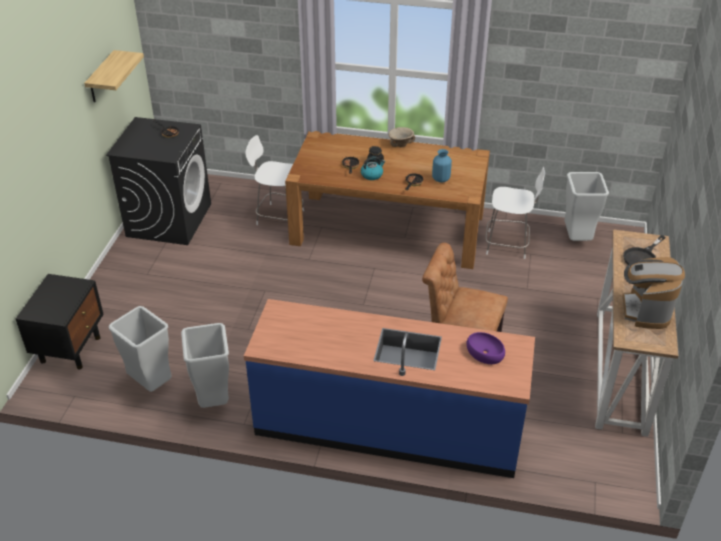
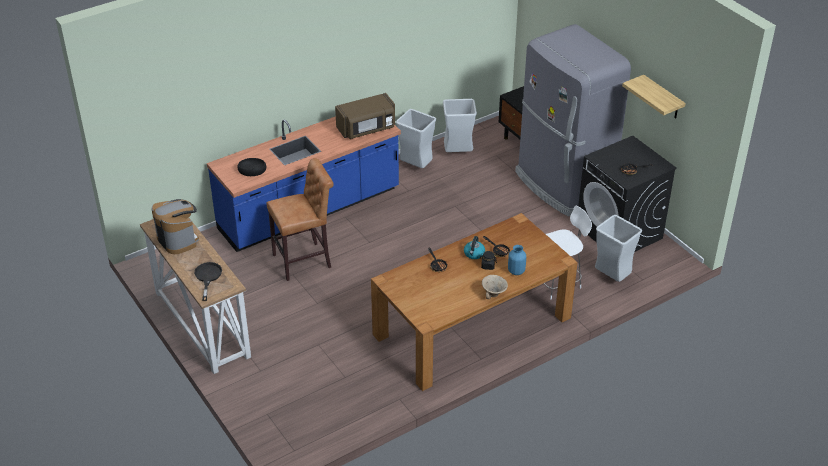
camera: 135 degrees right, 0 degrees up
(131, 283) = (562, 185): none -> grey fridge
(298, 323) = (366, 129): none -> brown microwave
(440, 179) = (423, 282): blue vase -> blue vase (516, 271)
(485, 352) = (252, 170): purple bowl -> black bowl
(508, 245) = (369, 373): white chair -> none
(576, 238) = (323, 417): grey trash can -> grey trash can (612, 278)

